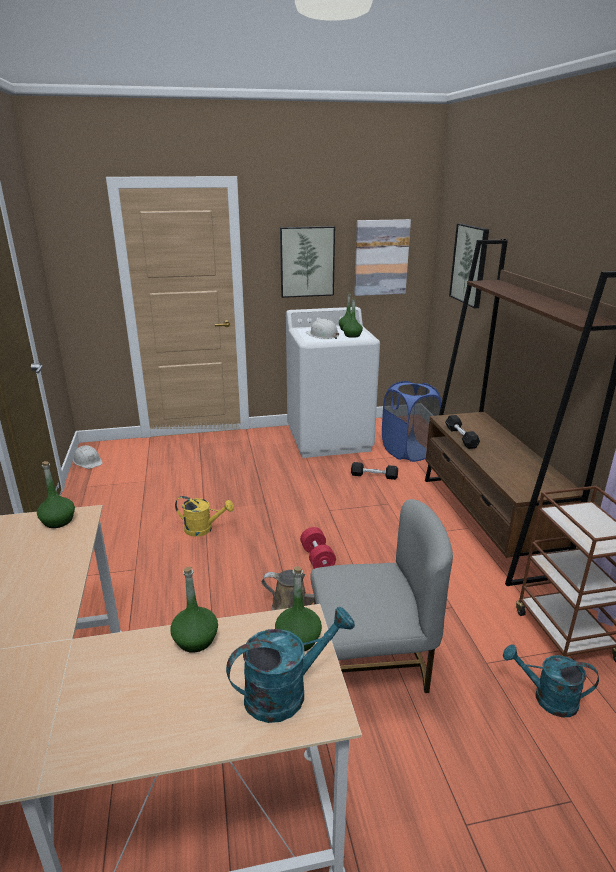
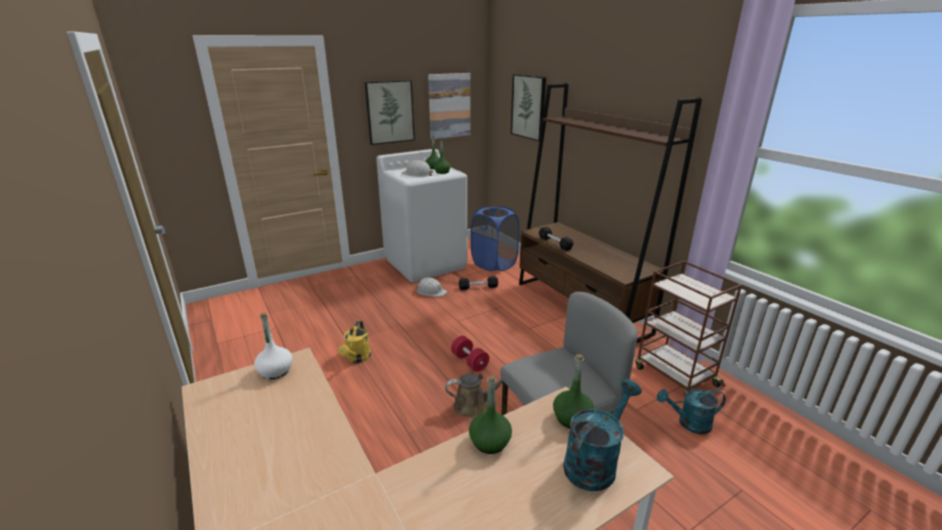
camera: 20 degrees left, 0 degrees up
(58, 521) = (276, 371): green bottle -> white bottle
(88, 461) = (205, 320): white hard hat -> white hard hat (431, 291)
(203, 529) = (357, 358): yellow watering can -> yellow watering can turned 105 degrees clockwise

